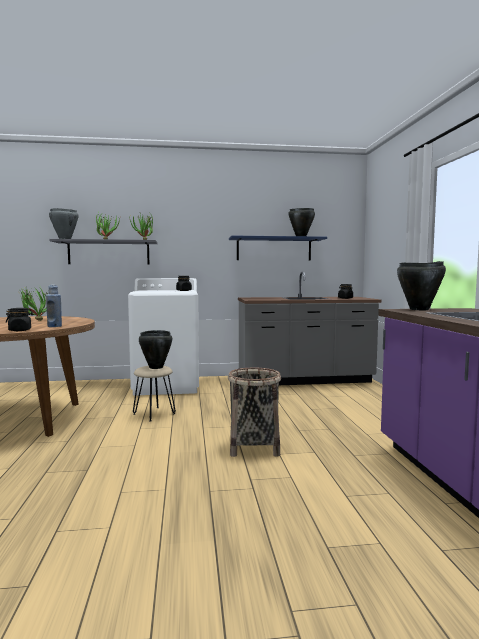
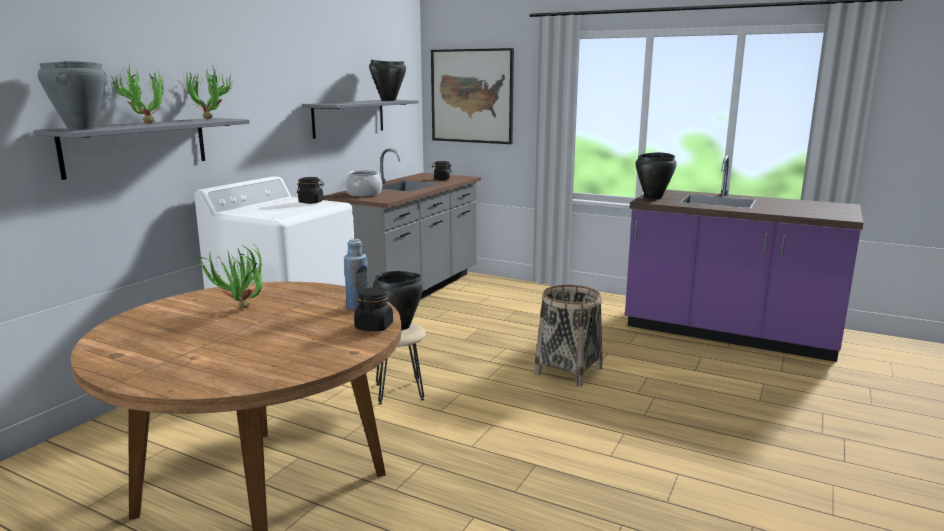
camera: 55 degrees left, 10 degrees up
(260, 298) = (364, 194): none -> cooking pot
(274, 249) = (349, 118): blue shelf -> grey shelf
(384, 233) = (472, 96): none -> picture

